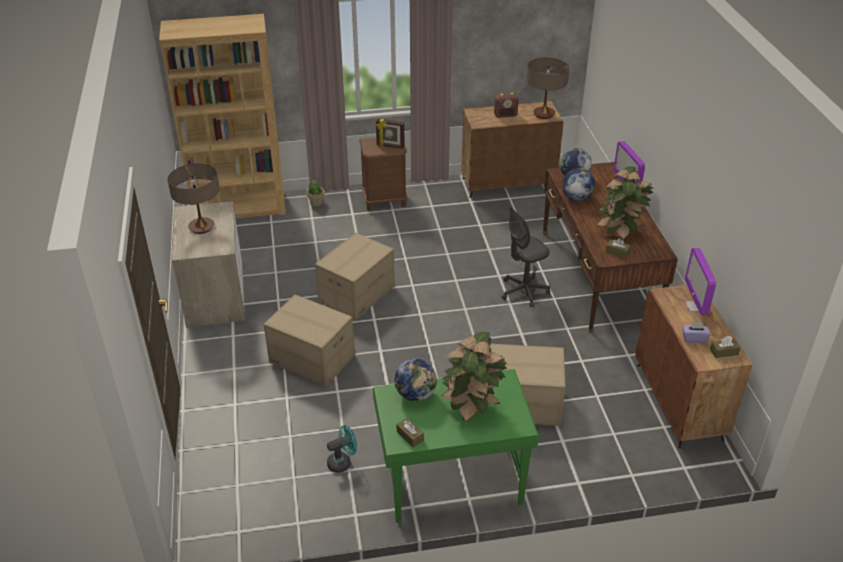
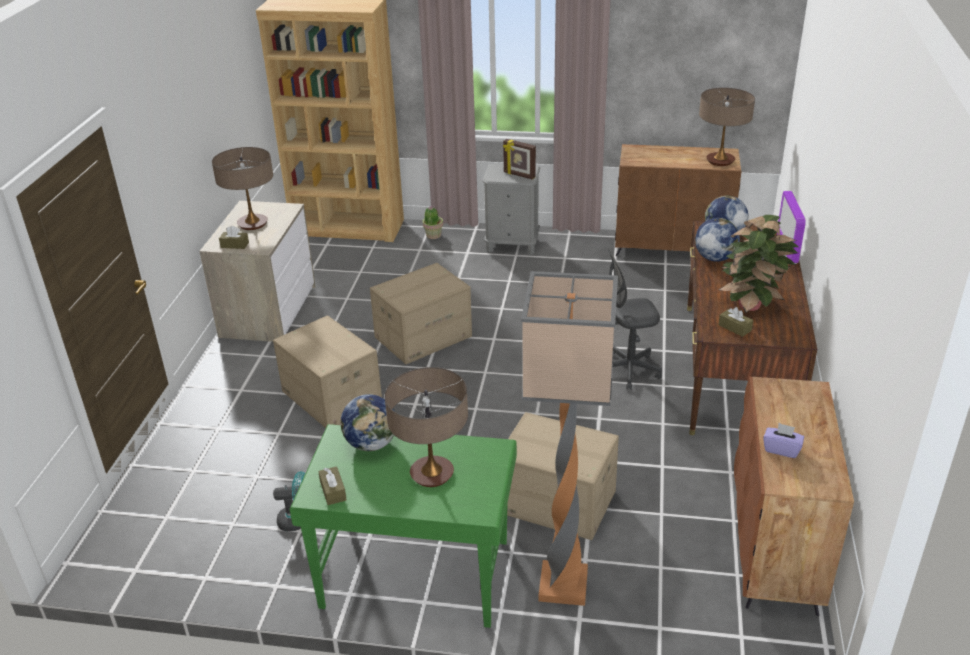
camera: 20 degrees right, 5 degrees down
(385, 200) = (512, 244): brown nightstand -> grey nightstand
(472, 407) = (432, 474): potted plant -> table lamp
(505, 115) = (670, 156): radio -> none
(556, 463) = (561, 586): none -> floor lamp
(695, 306) = (805, 409): monitor -> none
(724, 352) = (818, 476): brown tissue box -> brown tissue box (234, 245)

